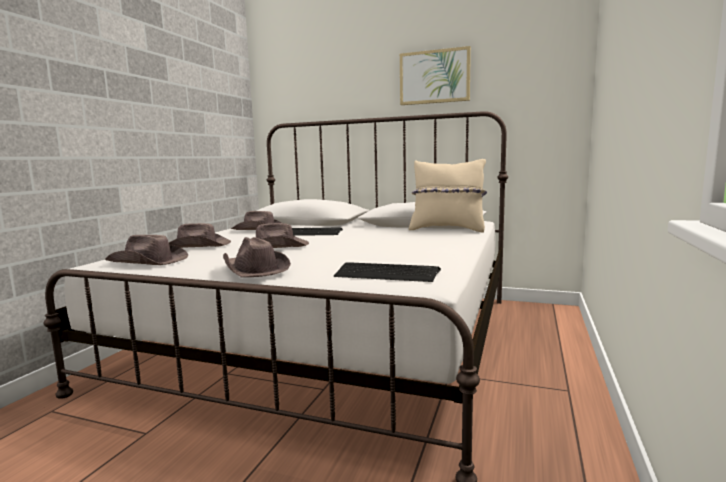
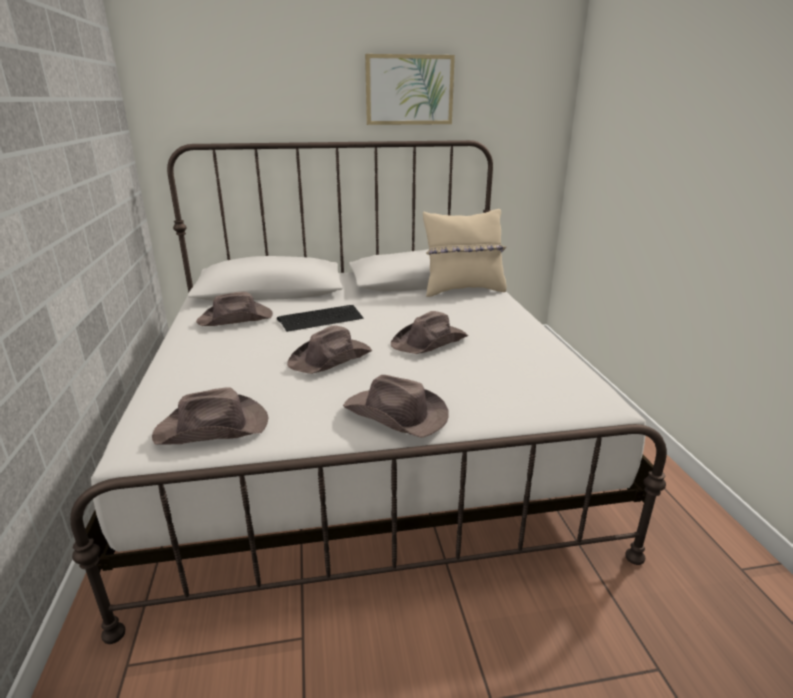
camera: 30 degrees left, 15 degrees up
(197, 246) = (218, 375): brown hat -> brown hat (430, 341)
(387, 274) = (538, 390): keyboard -> none

